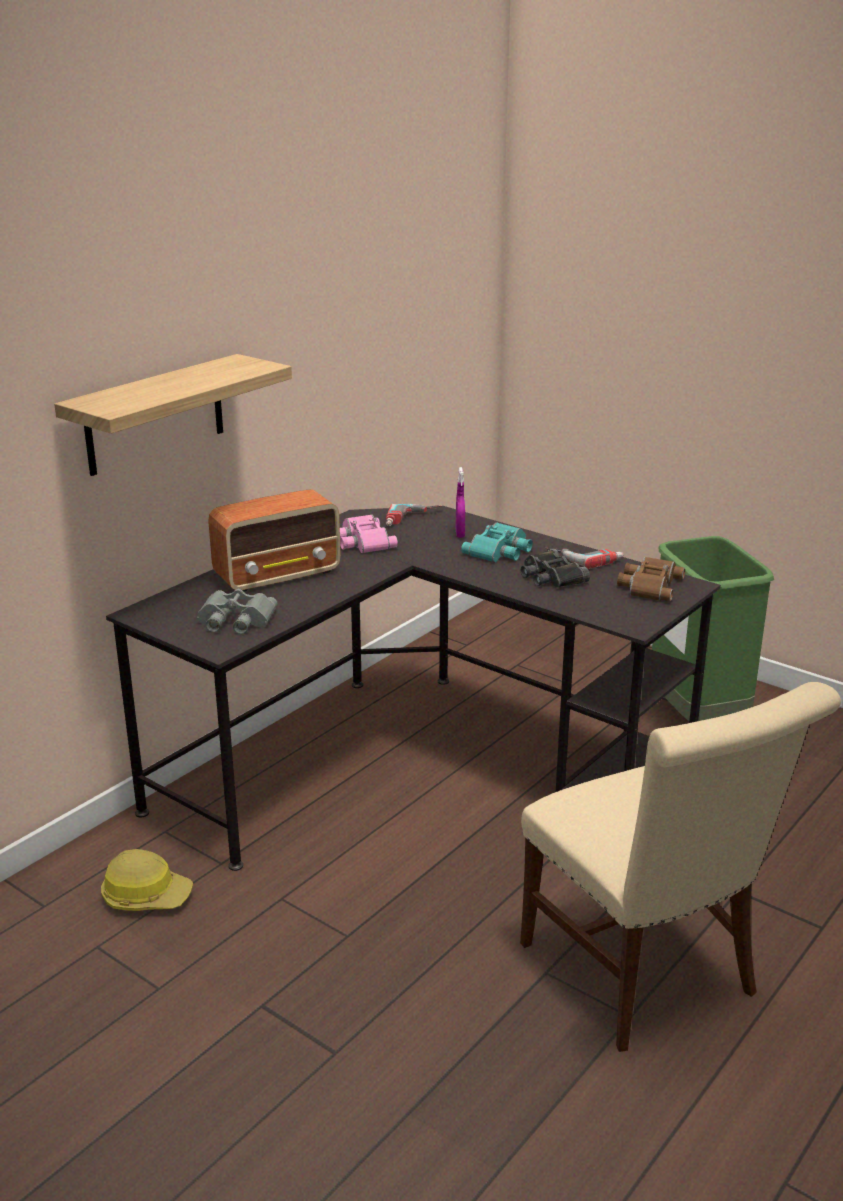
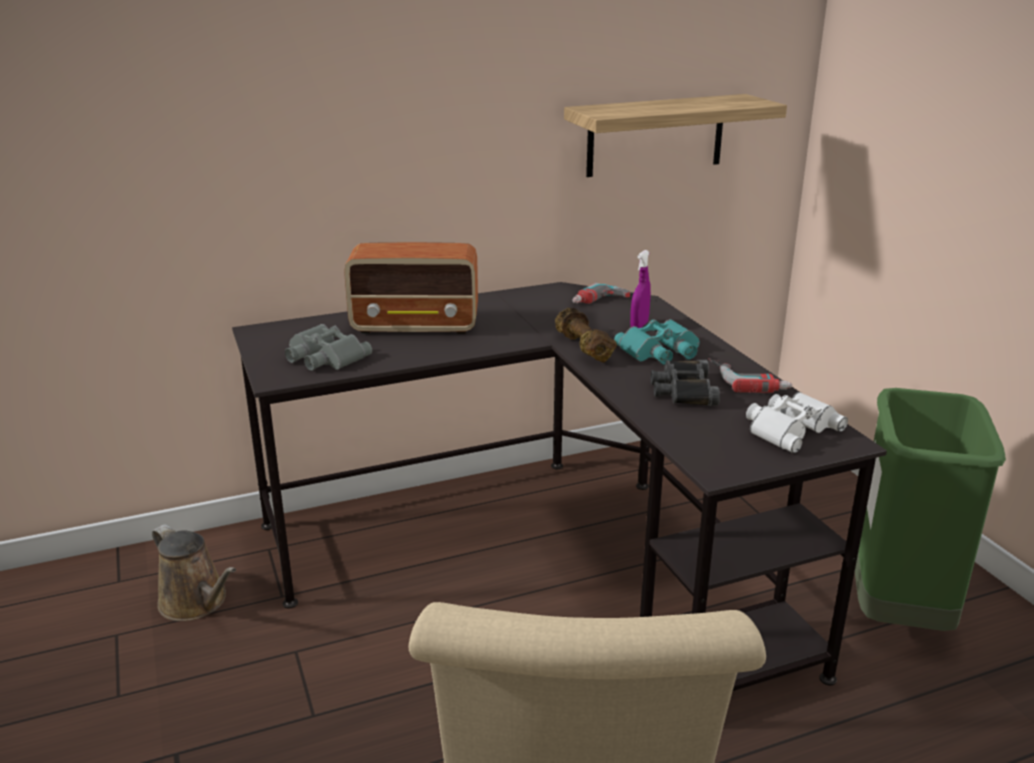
camera: 30 degrees right, 0 degrees up
(146, 895) = (196, 603): hard hat -> brown watering can
(155, 415) = (306, 138): shelf -> shelf (655, 135)
(362, 541) = (533, 312): pink binoculars -> none
(439, 561) = (583, 348): none -> brown dumbbell
(648, 585) = (789, 428): brown binoculars -> white binoculars

